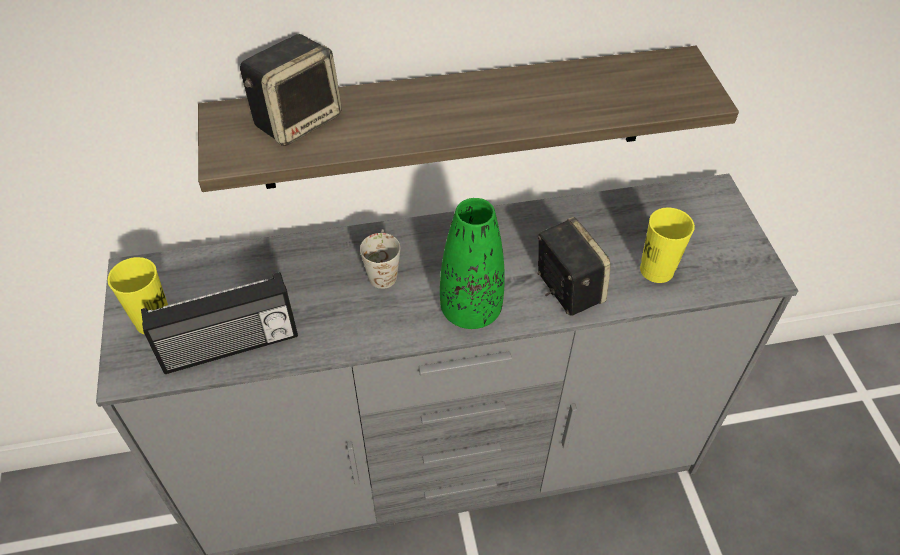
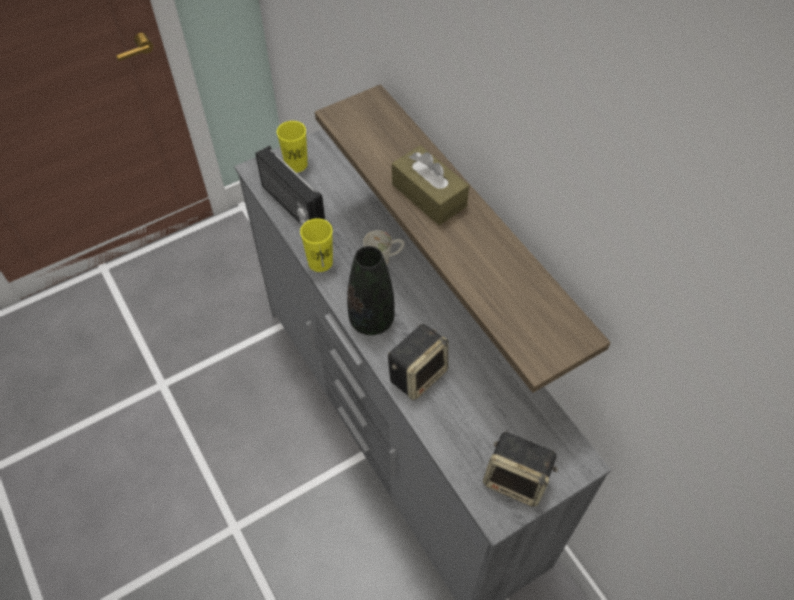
camera: 70 degrees right, 5 degrees up
(298, 119) = (387, 133): speaker -> speaker (517, 480)
(429, 112) = (429, 195): none -> brown tissue box
(470, 310) = (371, 320): green vase -> black vase
(656, 270) = (464, 431): yellow cup -> yellow cup (320, 262)

